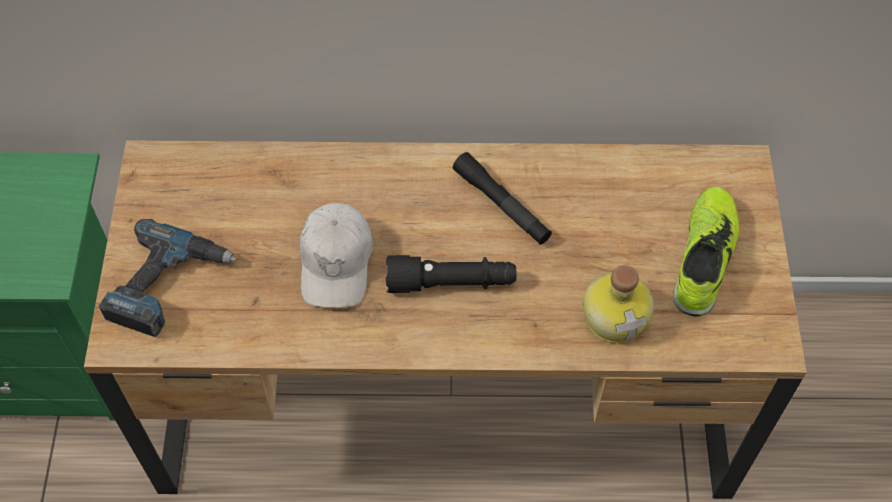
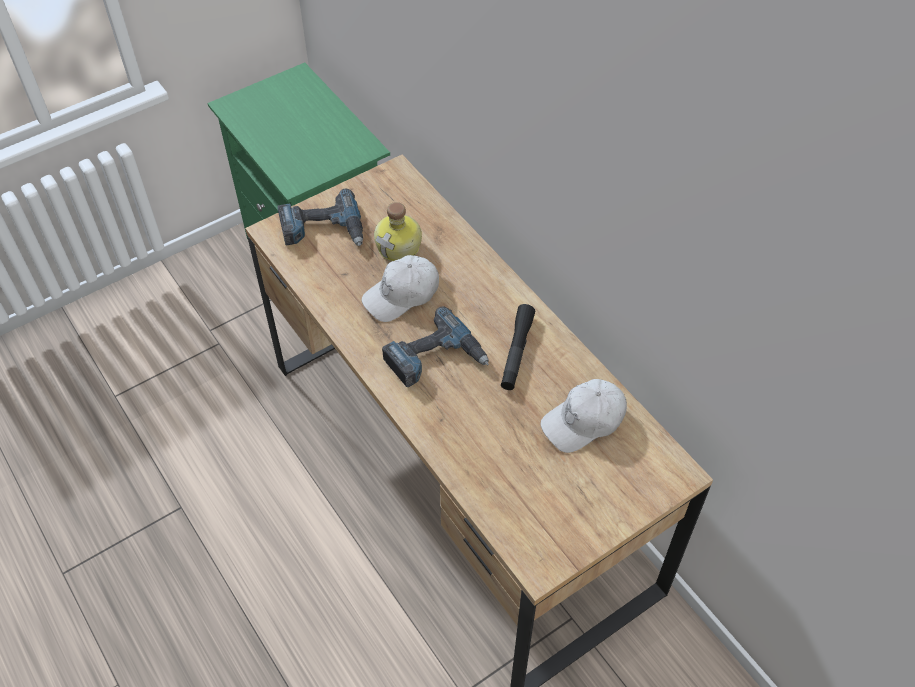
camera: 55 degrees right, 5 degrees down
(451, 283) = (435, 358): black flashlight -> power drill
(615, 316) = (485, 460): bottle -> bottle (400, 248)
(631, 202) = (584, 421): none -> white cap
(704, 257) = (577, 488): shoe -> none

